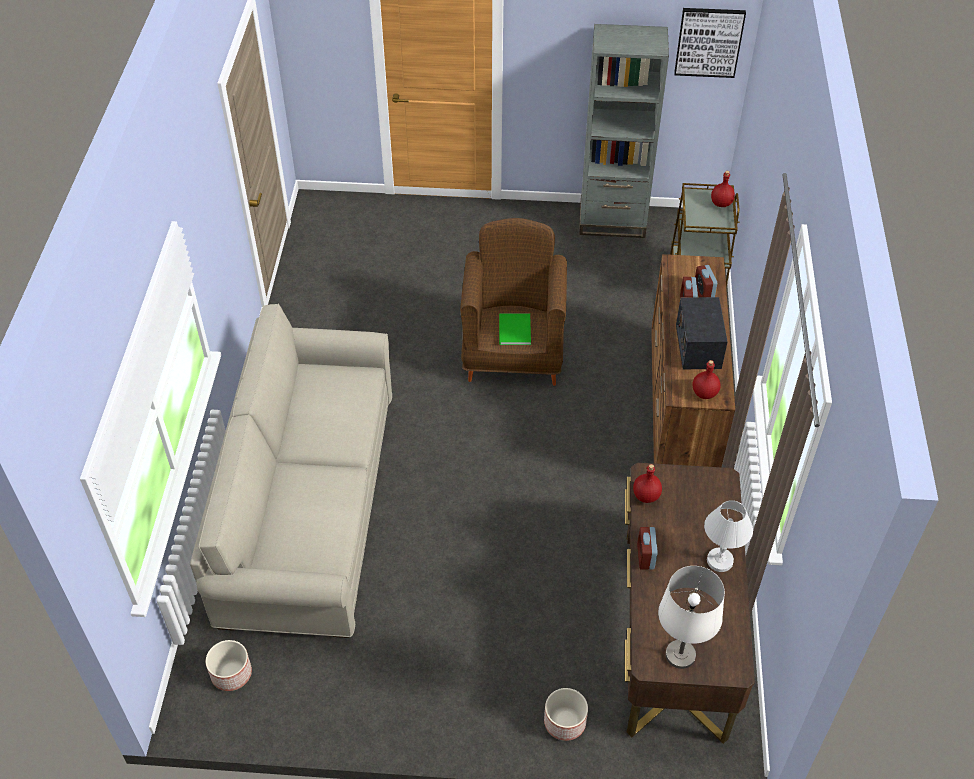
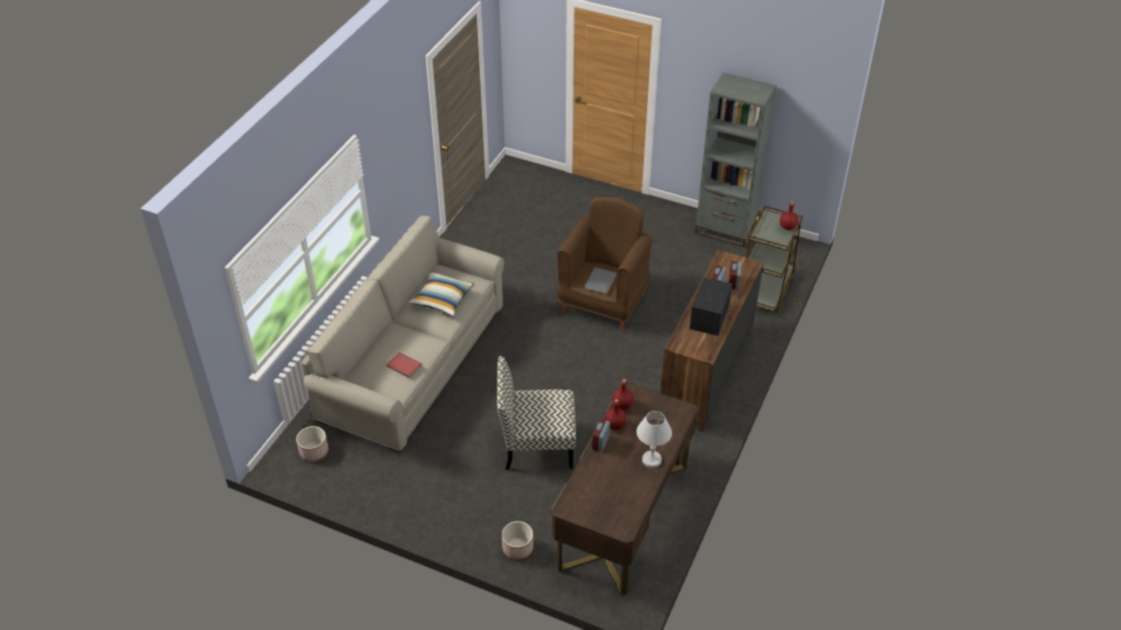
camera: 20 degrees right, 5 degrees down
(324, 520) = (405, 365): none -> red book
(330, 412) = (442, 299): none -> pillow
(513, 331) = (599, 281): green book -> grey book
(522, 572) = (536, 445): none -> chair
(680, 654) = (591, 509): white table lamp -> none
(704, 393) = (696, 348): red bottle -> red bottle (614, 425)
(709, 42) = (808, 103): picture -> none

